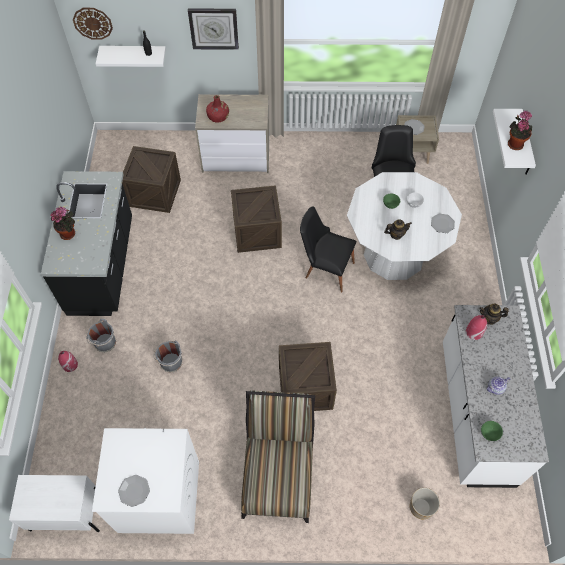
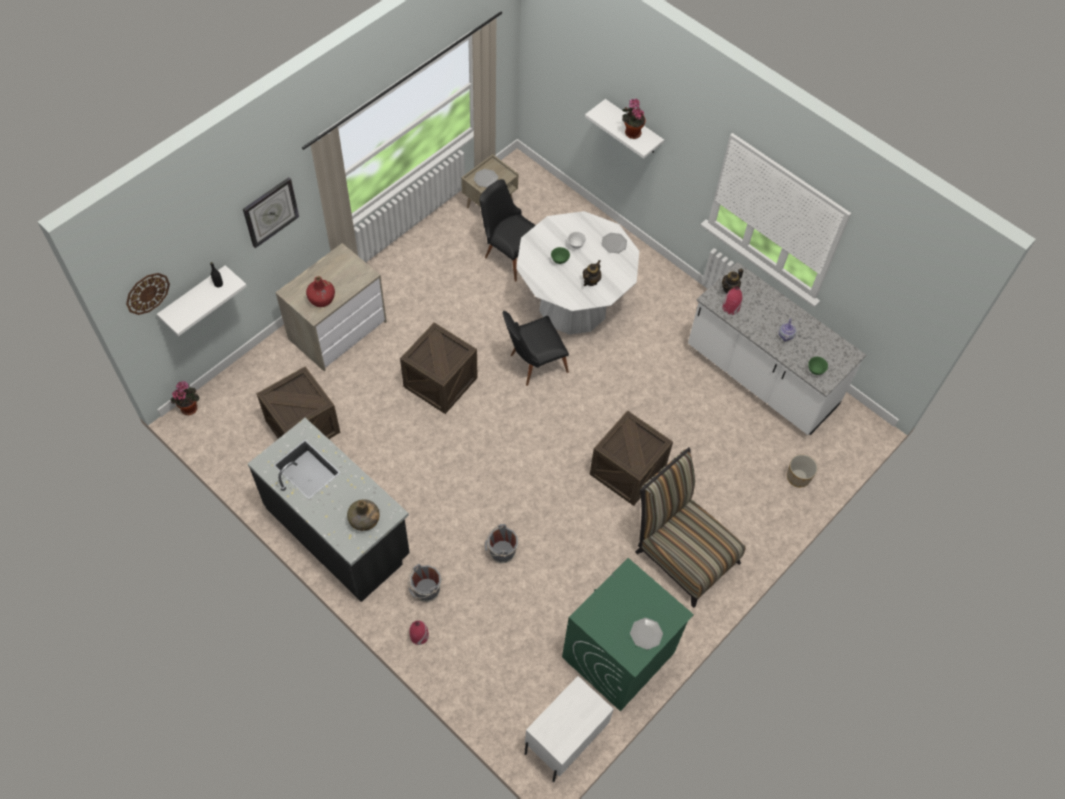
camera: 50 degrees left, 0 degrees up
(69, 233) = (329, 509): potted plant -> potted plant (189, 407)
(78, 256) = (364, 520): none -> green bottle
(158, 496) = (618, 655): white washing machine -> green washing machine

